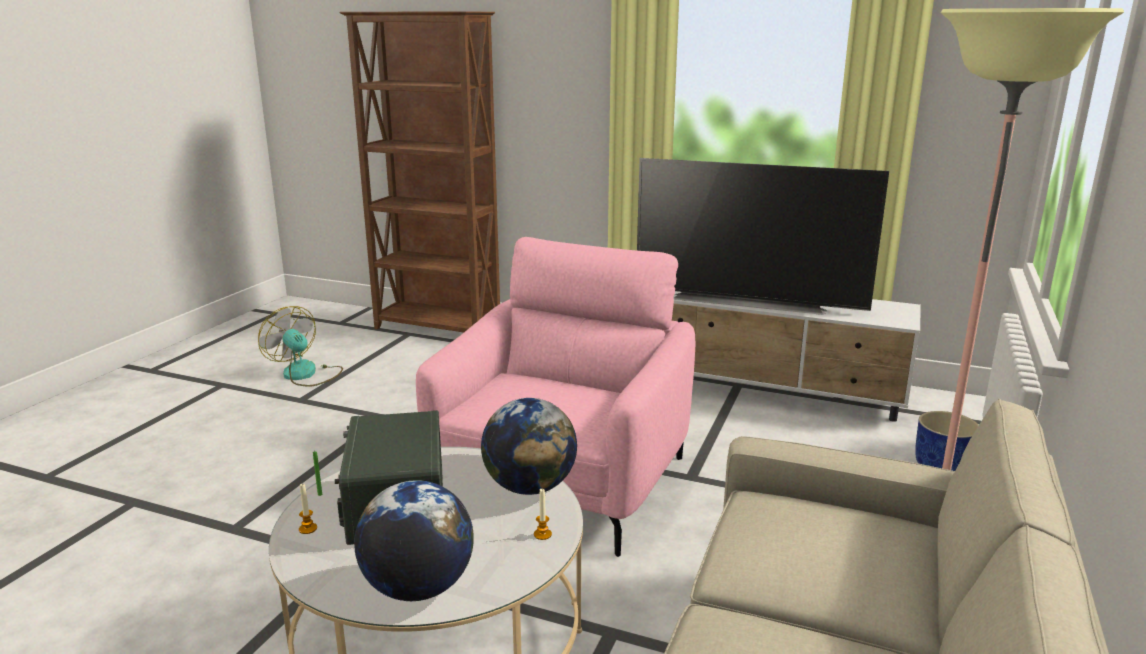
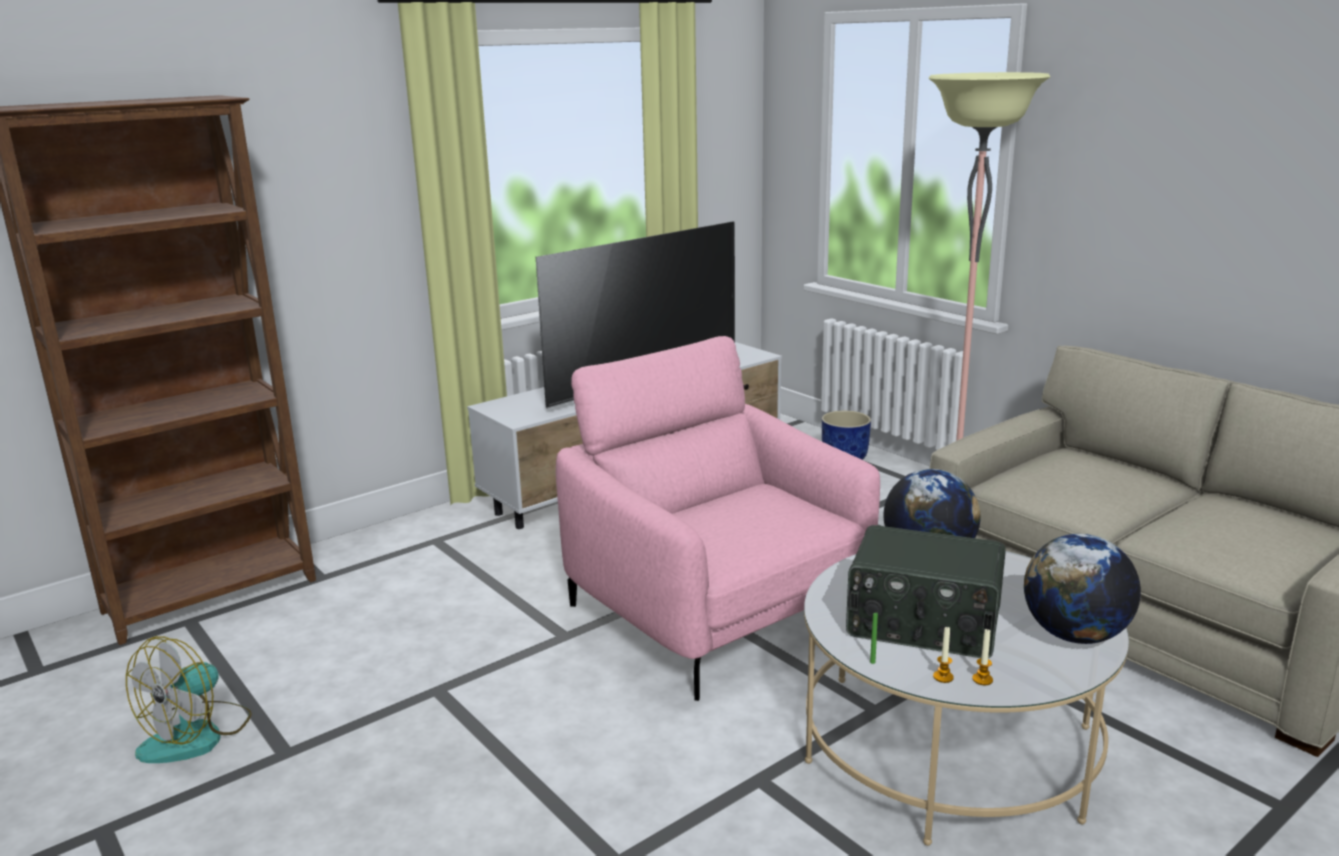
camera: 60 degrees left, 0 degrees up
(305, 374) = (197, 735): fan -> fan turned 45 degrees counterclockwise
(542, 534) = (1013, 568): candle -> candle (982, 679)

